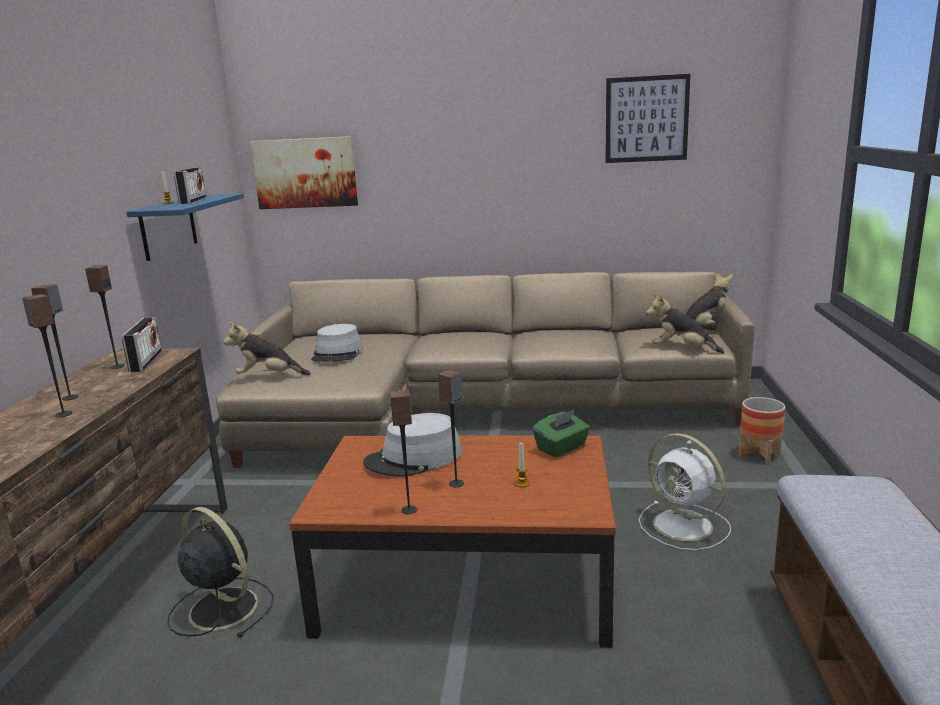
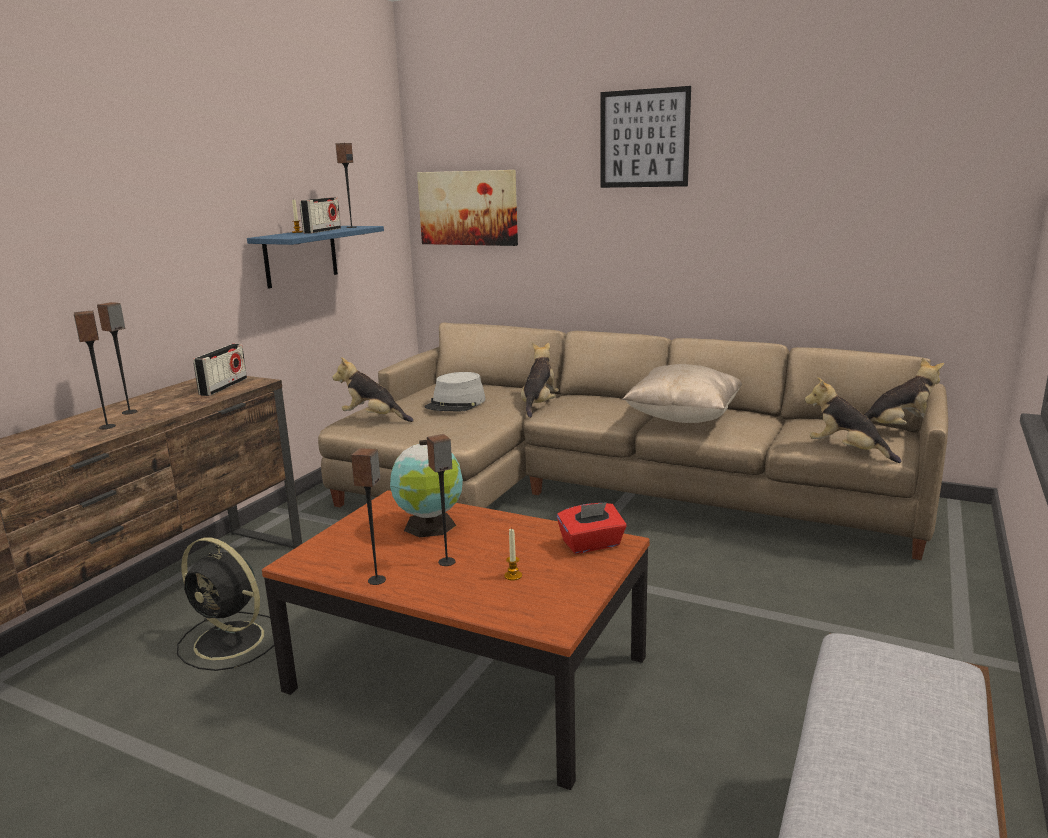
camera: 20 degrees right, 0 degrees up
(117, 366) = (196, 388): speaker -> speaker (351, 227)
(221, 607) = (231, 641): black fan -> black fan turned 150 degrees clockwise
(409, 346) = (539, 405): none -> plush toy
(414, 458) = (430, 527): grey hat -> globe
(543, 341) = (683, 418): none -> beige pillow
(562, 448) = (591, 544): green tissue box -> red tissue box
(646, 119) = (857, 157): picture -> picture (644, 139)
(685, 526) = (757, 670): white fan -> none
(759, 455) = (919, 602): planter -> none

